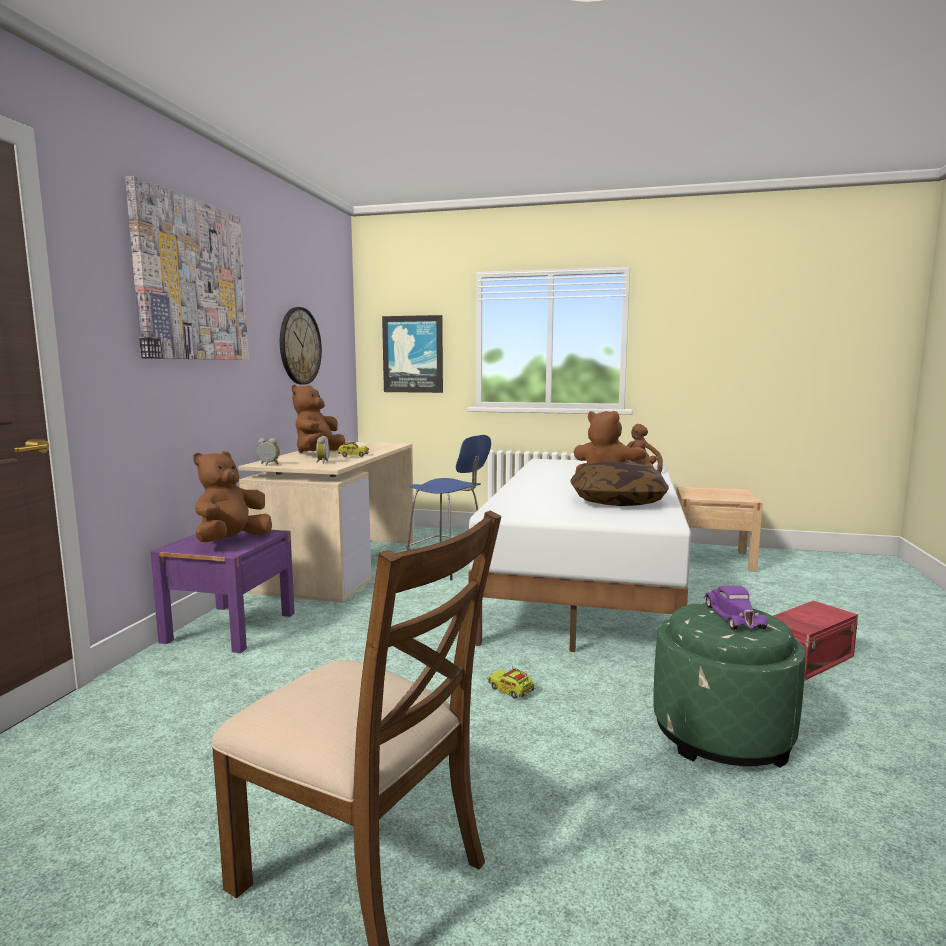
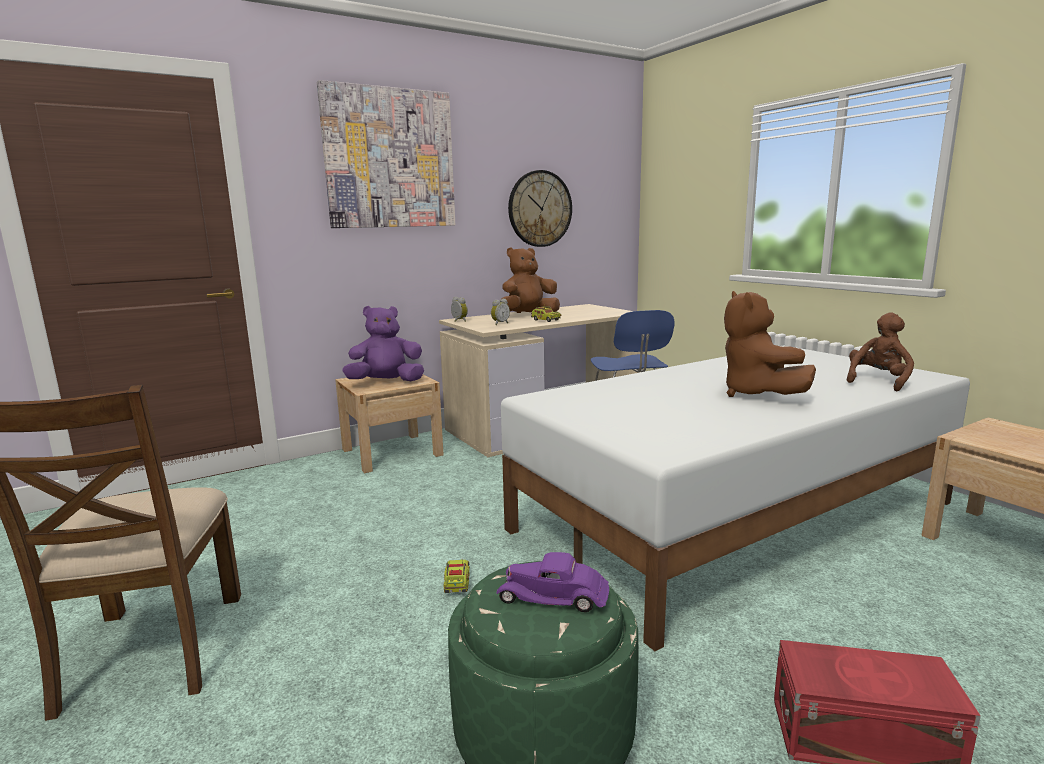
camera: 45 degrees right, 5 degrees up
(230, 627) = (392, 452): purple nightstand -> beige nightstand
(231, 541) = (386, 382): brown plush toy -> purple plush toy
(413, 354) = (686, 212): picture -> none
(617, 501) = (697, 415): pillow -> none
(732, 616) = (554, 595): purple toy car -> purple toy car turned 60 degrees clockwise

